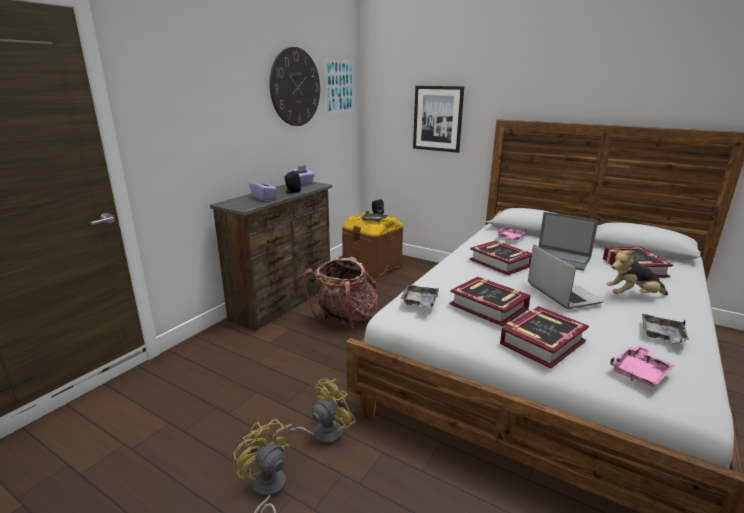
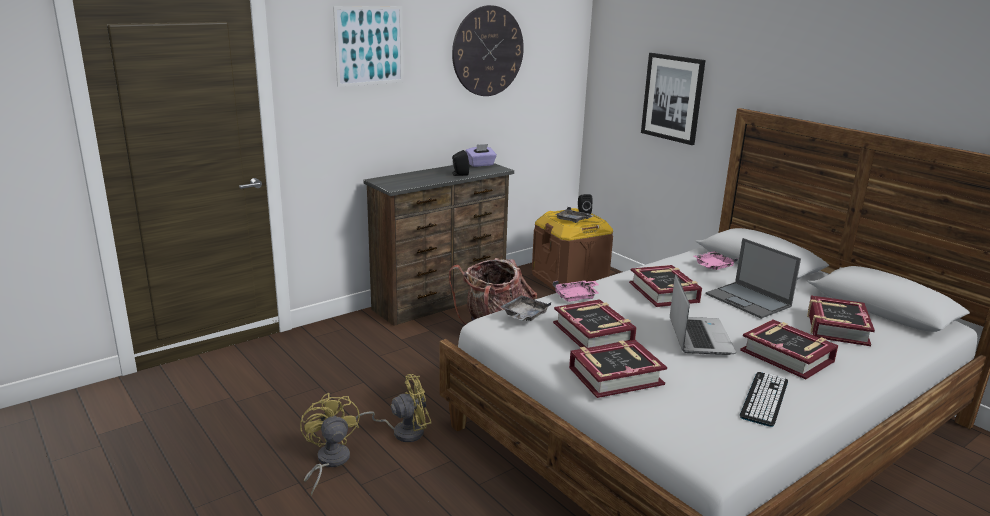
camera: 20 degrees right, 0 degrees up
(264, 198) = (423, 178): purple tissue box -> none
(339, 86) = (555, 48): picture -> picture (369, 46)
(632, 296) = (787, 356): plush toy -> book
(640, 372) = (688, 421): pink tray -> pink tray (577, 296)
(662, 336) = (764, 399): grey tray -> keyboard

